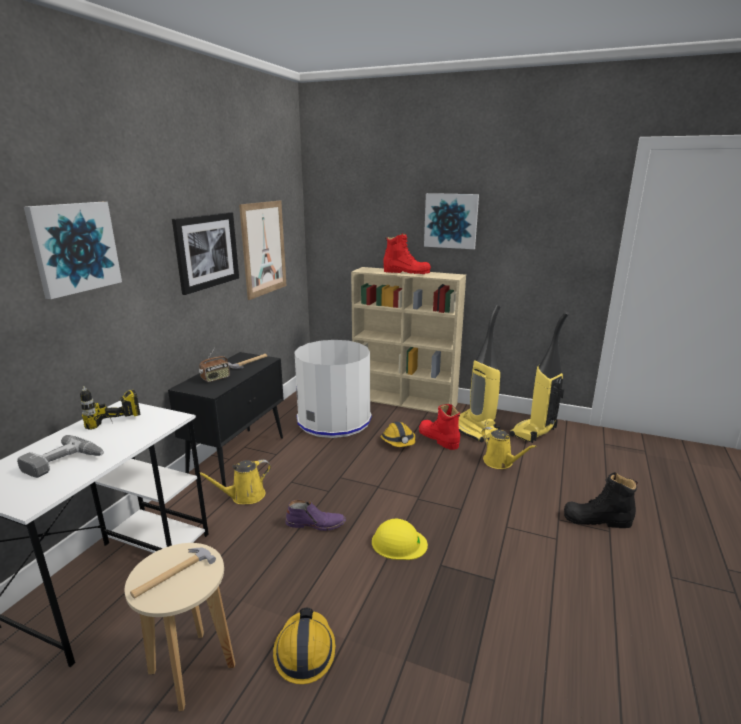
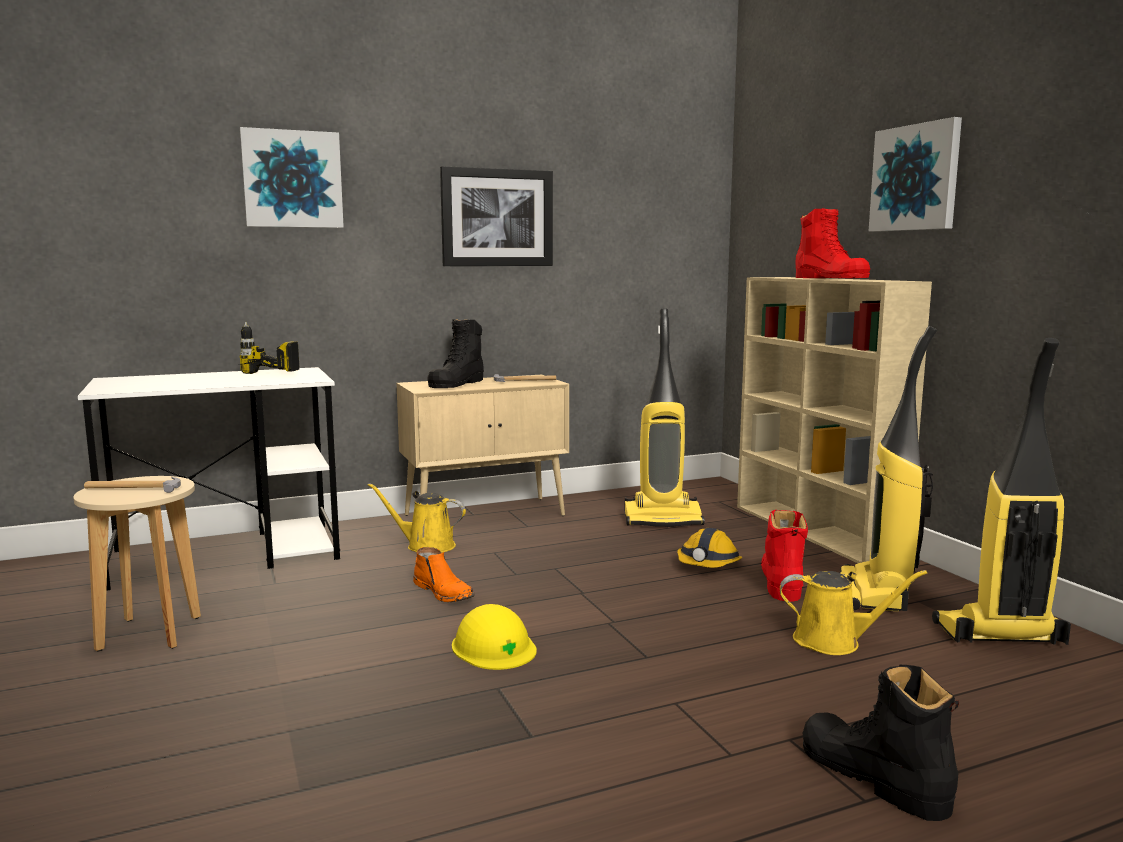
camera: 45 degrees right, 10 degrees down
(64, 463) = (176, 382): power drill -> none
(215, 378) = (457, 384): radio -> black boot
(238, 456) = (486, 515): black cabinet -> beige cabinet
(264, 248) = (619, 234): picture -> none
(305, 651) = (233, 671): hard hat -> none
(316, 523) = (444, 592): purple boot -> orange boot
(334, 420) = (663, 519): white trash can -> vacuum cleaner
(500, 462) = (833, 641): yellow watering can -> yellow watering can turned 90 degrees counterclockwise

